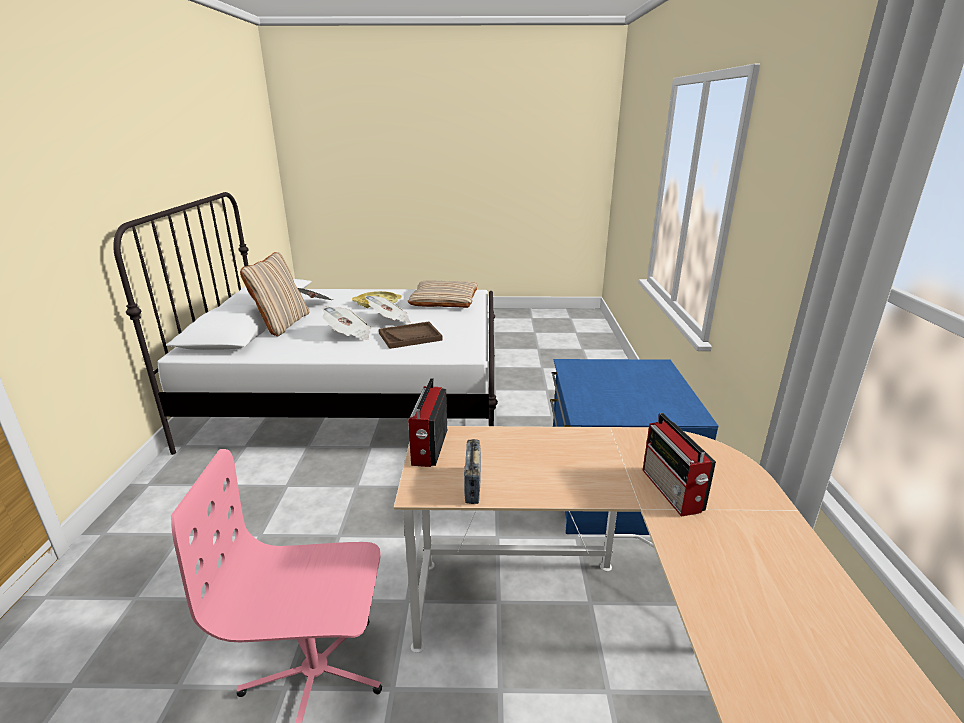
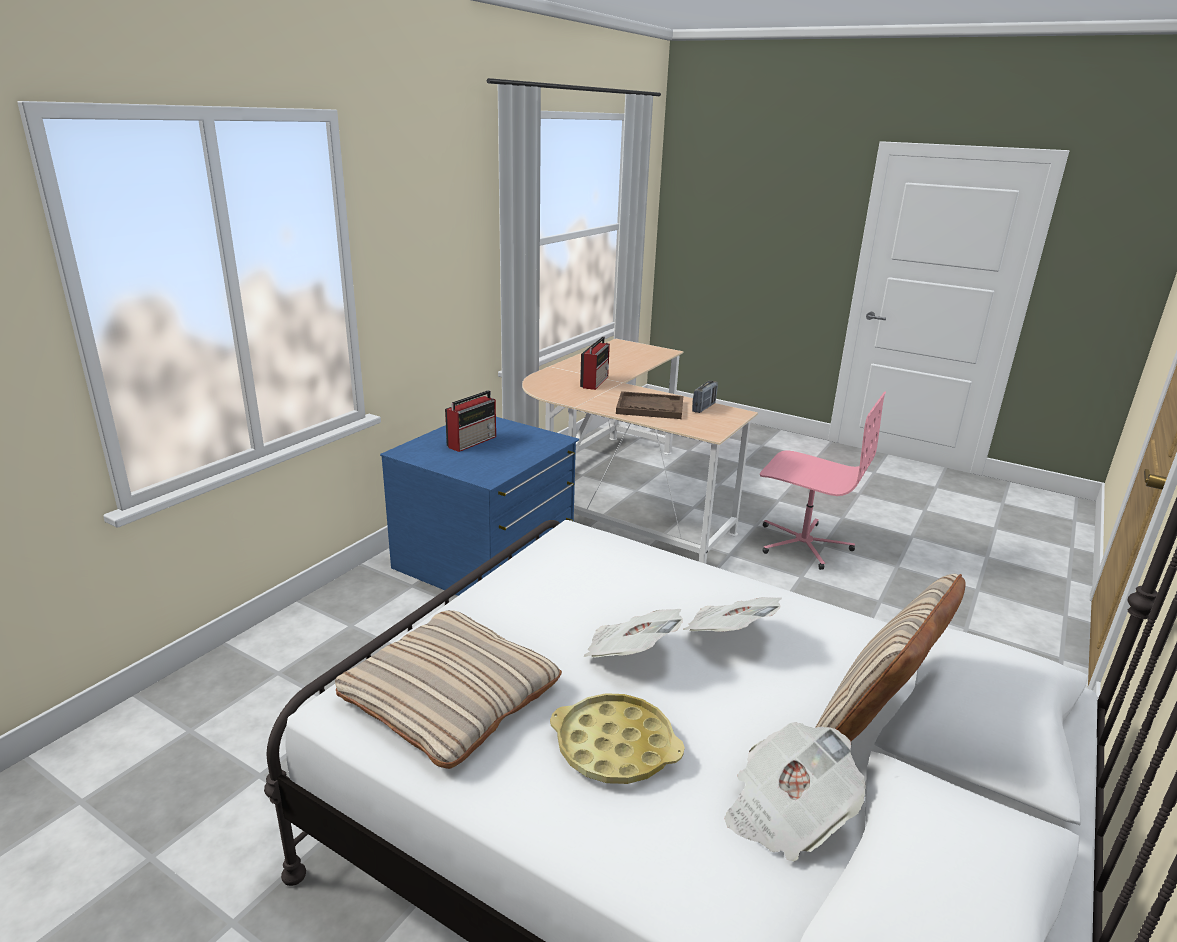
camera: 150 degrees left, 0 degrees up
(410, 336) = (625, 592): brown tray -> brown tray (649, 407)
(429, 448) = (717, 428): radio -> radio (473, 441)

